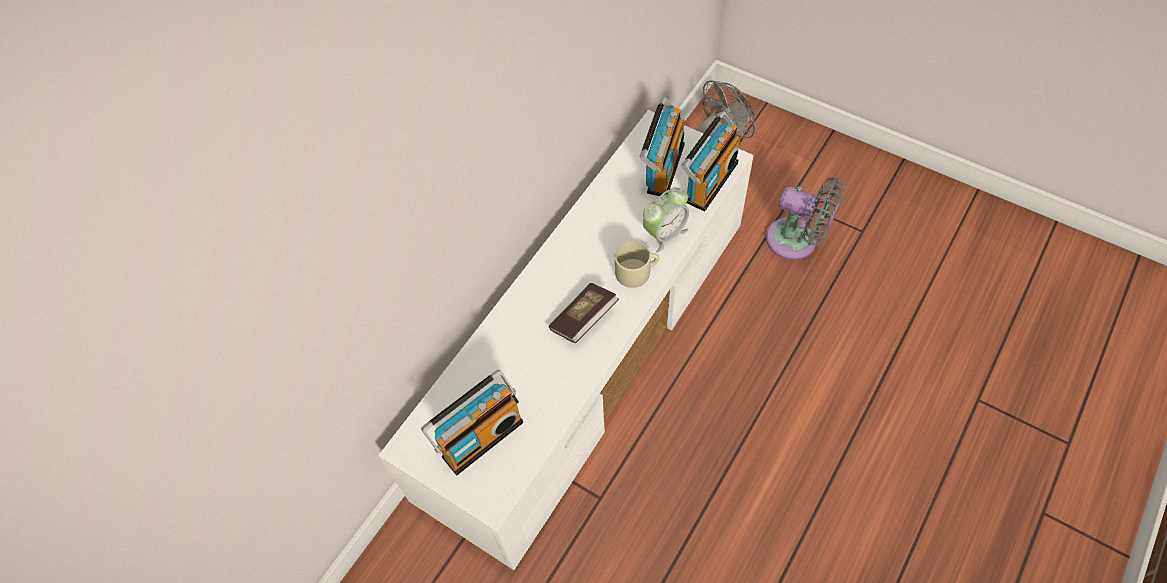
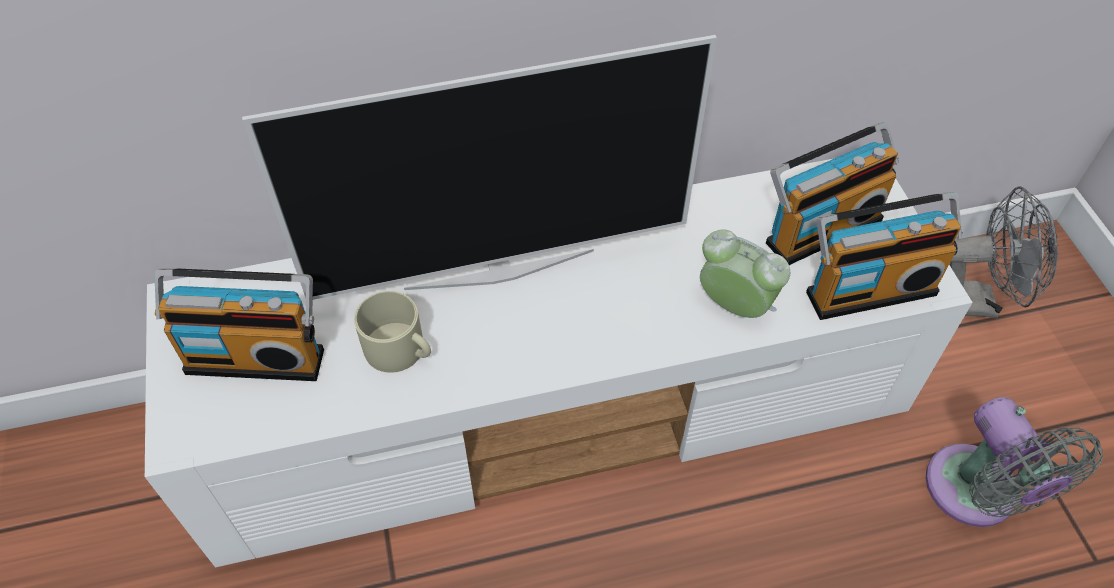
camera: 40 degrees right, 5 degrees down
(544, 300) = (499, 267): none -> television
(583, 319) = (518, 325): book -> none
(637, 272) = (646, 323): beige mug -> beige mug (400, 350)
(664, 233) = (734, 306): alarm clock -> alarm clock turned 150 degrees counterclockwise

